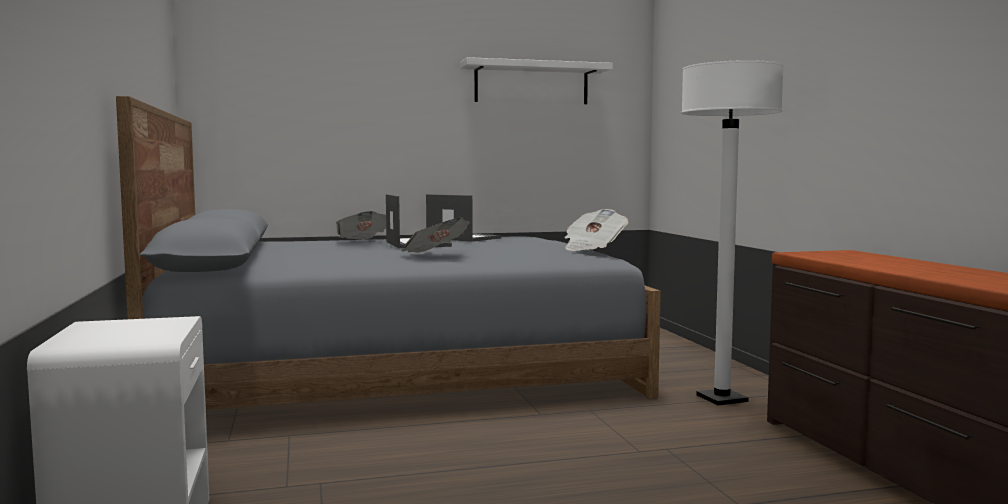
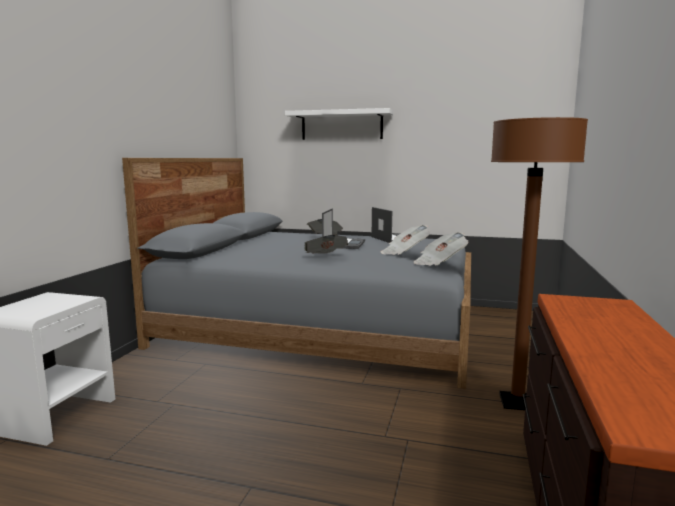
camera: 30 degrees right, 5 degrees up
(529, 243) = (404, 253): none -> newspaper
(531, 83) = (464, 124): white shelf -> white shelf (341, 125)
(722, 399) = (517, 403): white floor lamp -> brown floor lamp

